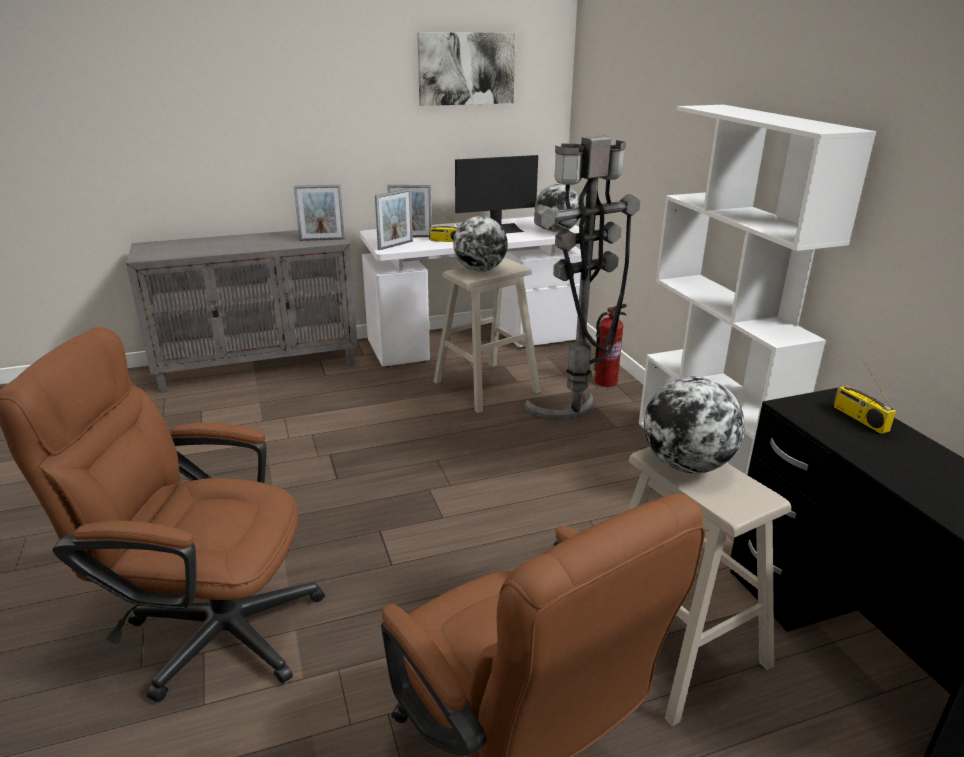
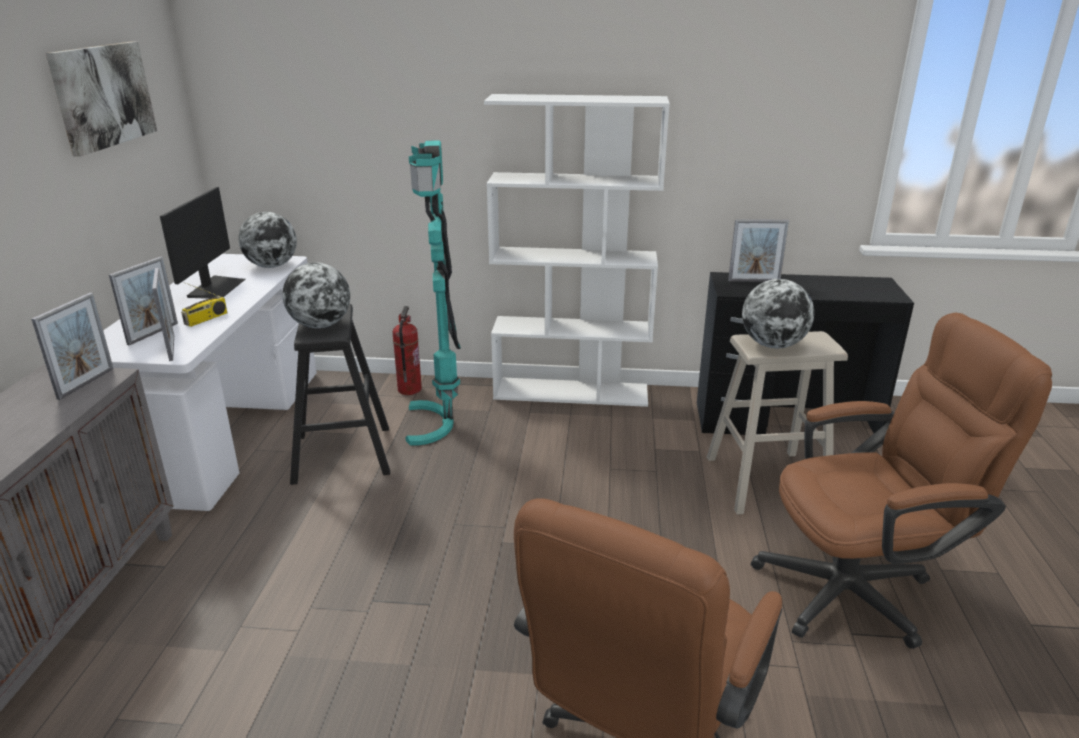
camera: 65 degrees left, 0 degrees up
(486, 387) = (342, 454): beige stool -> black stool
(572, 412) = (443, 423): grey floor lamp -> turquoise floor lamp
(859, 418) = (754, 281): radio -> picture frame

